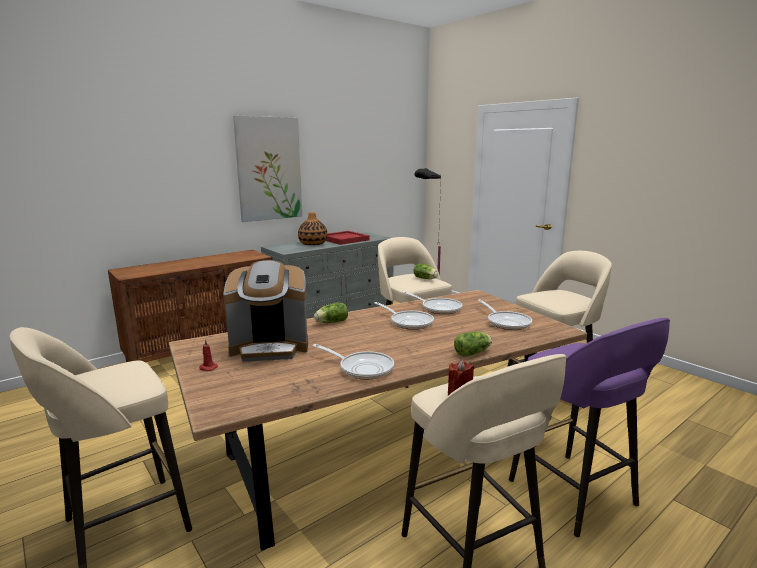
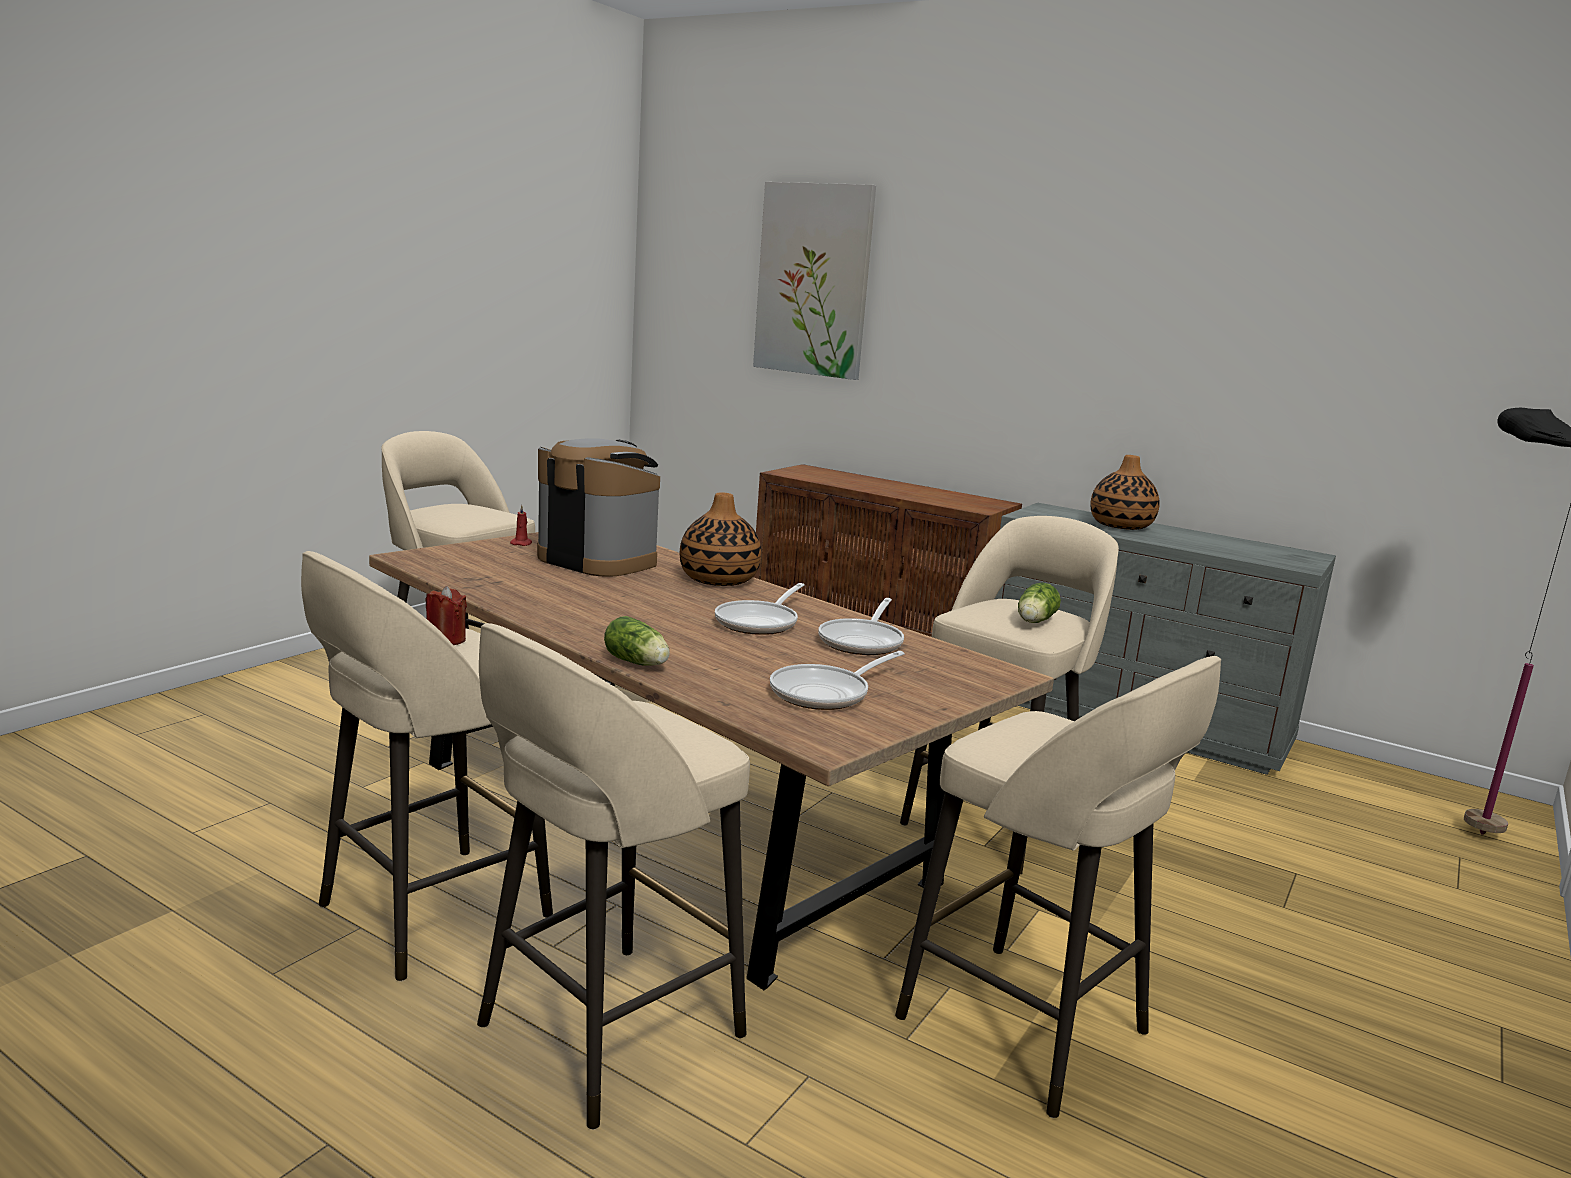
camera: 70 degrees right, 0 degrees up
(269, 169) = (1098, 351): picture -> picture (813, 280)
(270, 347) = (598, 560): coffee machine -> coffee machine turned 150 degrees clockwise
(330, 322) = (719, 580): lettuce -> vase
(344, 239) = (1208, 542): red tray -> none
(362, 368) = (545, 603): frying pan -> none
(574, 495) = (604, 1033): purple stool -> beige stool

